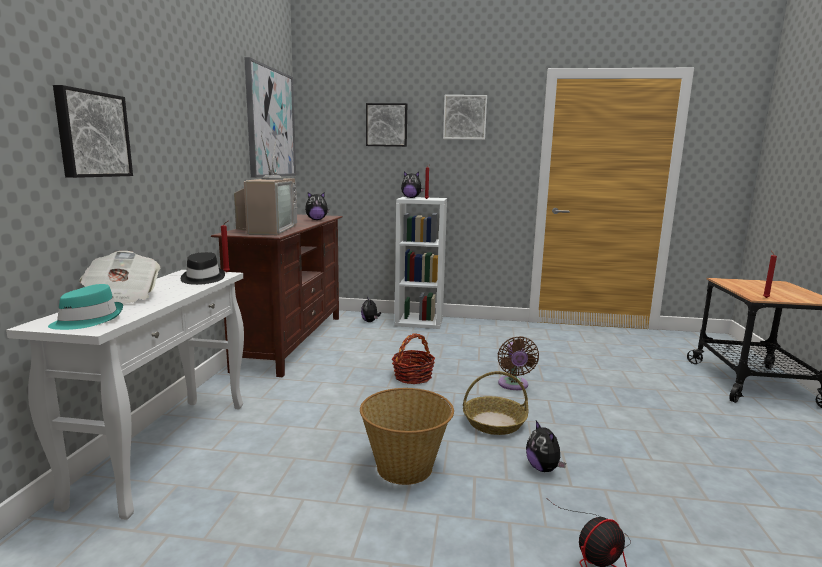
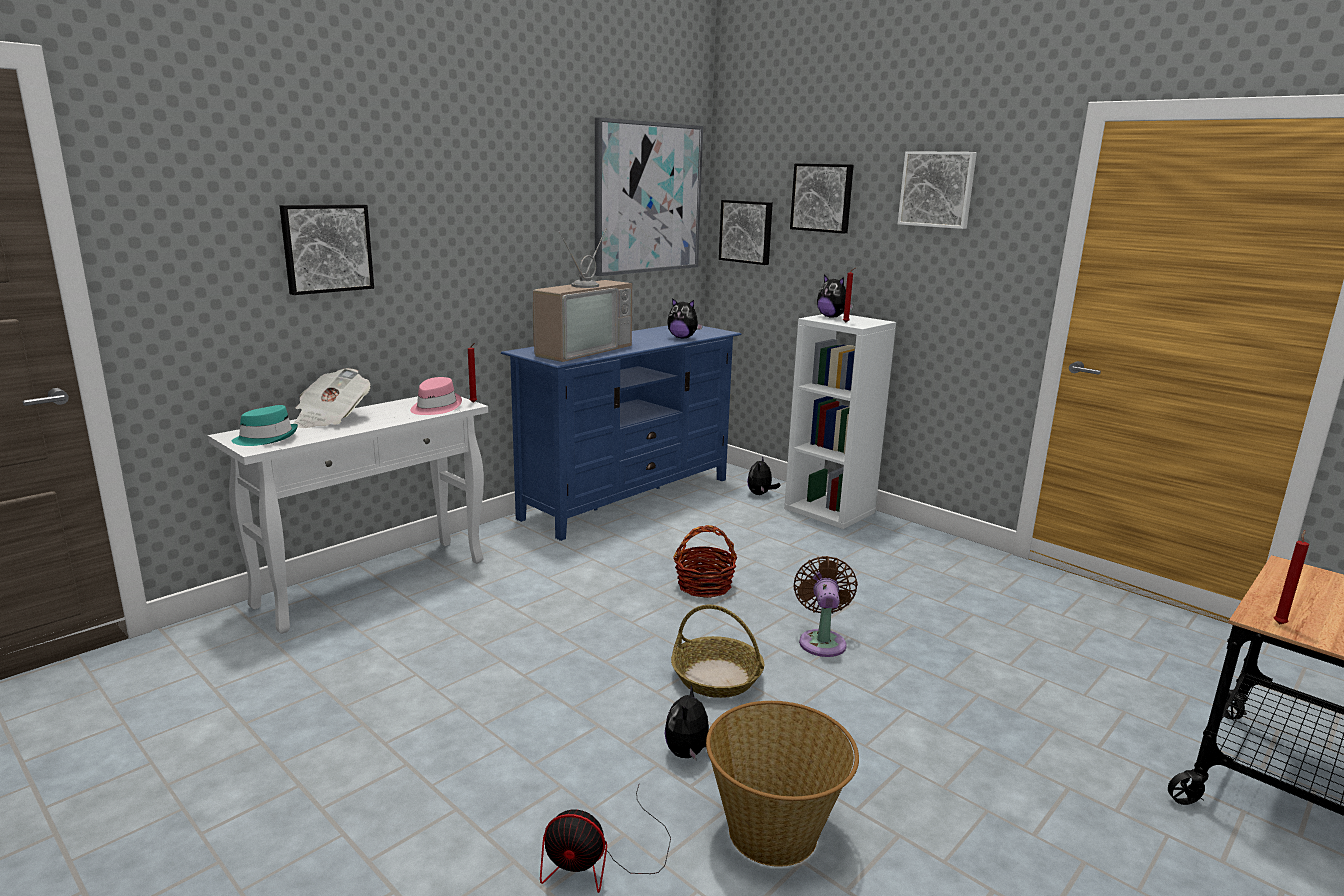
camera: 35 degrees right, 5 degrees up
(202, 279) = (435, 407): black hat -> pink hat
(291, 341) = (627, 498): brown tv stand -> blue tv stand
(329, 150) = (747, 231): none -> picture
(405, 467) = (544, 685): basket -> basket (774, 832)
(513, 385) = (822, 641): brown fan -> brown fan turned 150 degrees clockwise

